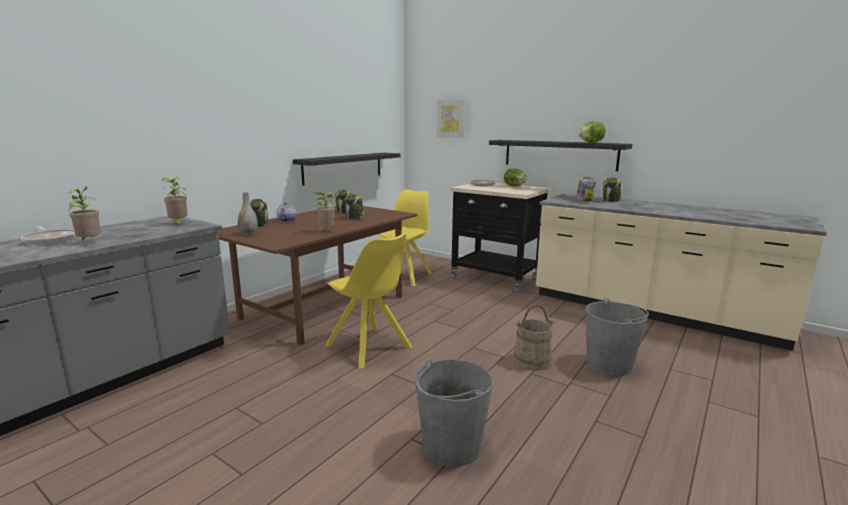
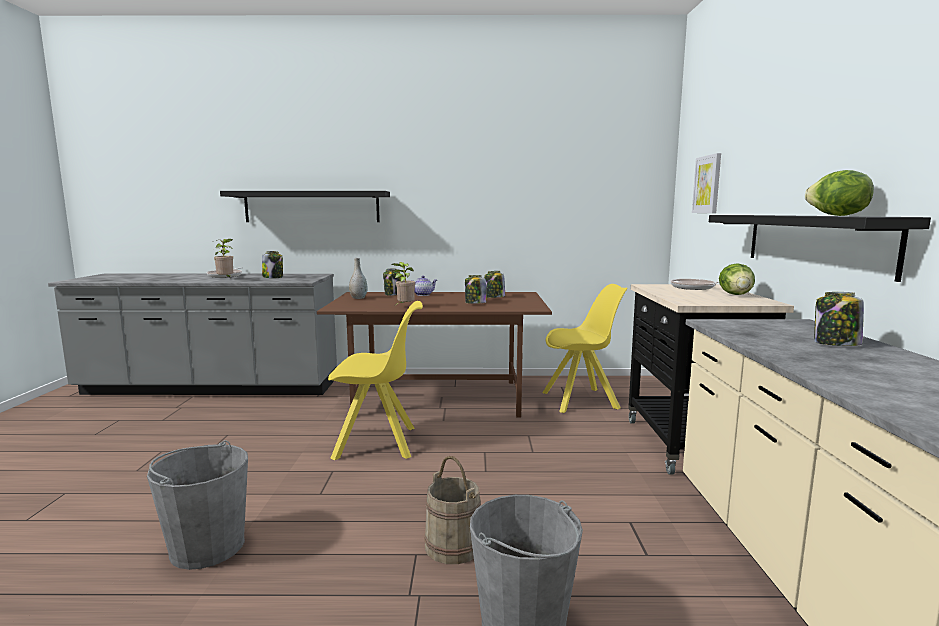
camera: 55 degrees right, 5 degrees down
(178, 224) = (301, 278): potted plant -> none
(343, 167) = (546, 248): black shelf -> black shelf (312, 207)
(369, 347) = (377, 443): yellow chair -> yellow chair turned 105 degrees counterclockwise
(584, 200) = (778, 333): jar -> jar (273, 277)

